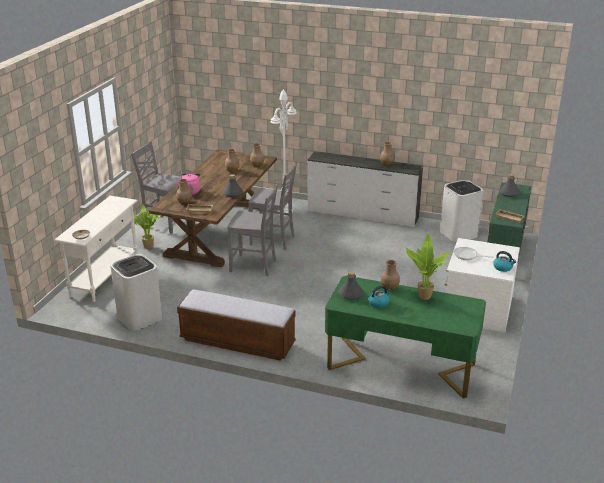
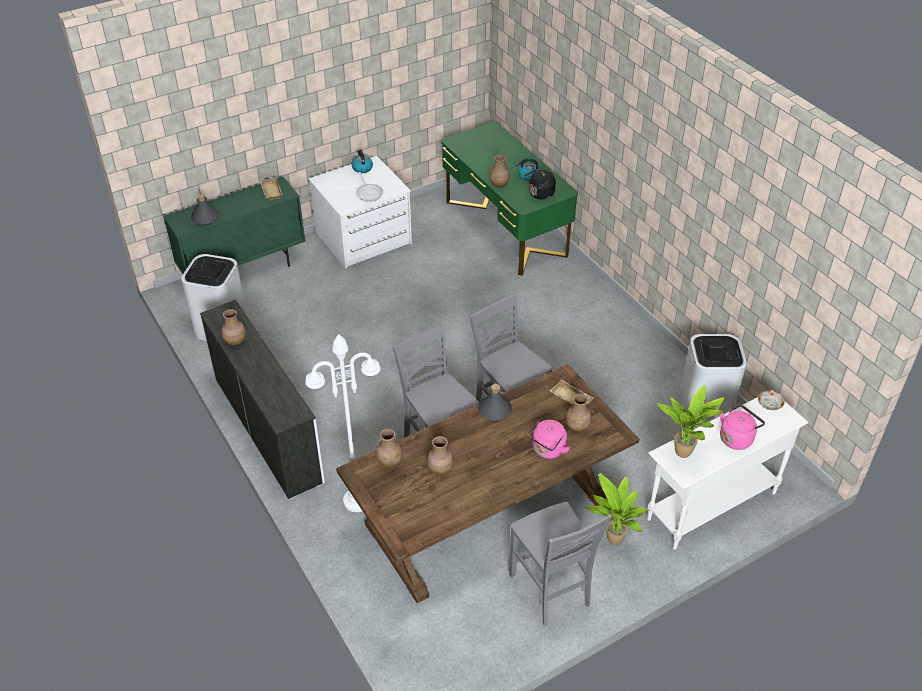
camera: 140 degrees left, 15 degrees up
(93, 219) = (737, 438): none -> pink kettle
(237, 342) = (622, 323): bench -> none
(350, 294) = (540, 195): grey bottle -> black kettle
(422, 297) = (485, 164): potted plant -> potted plant (684, 455)

